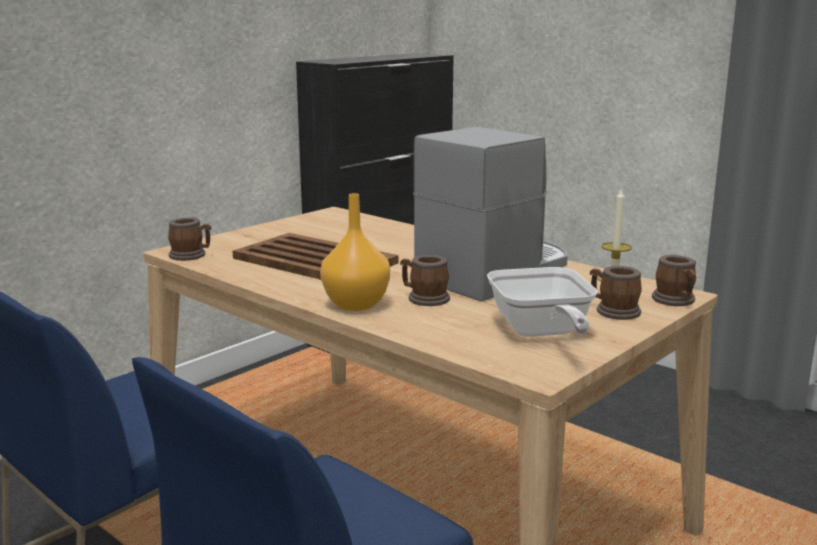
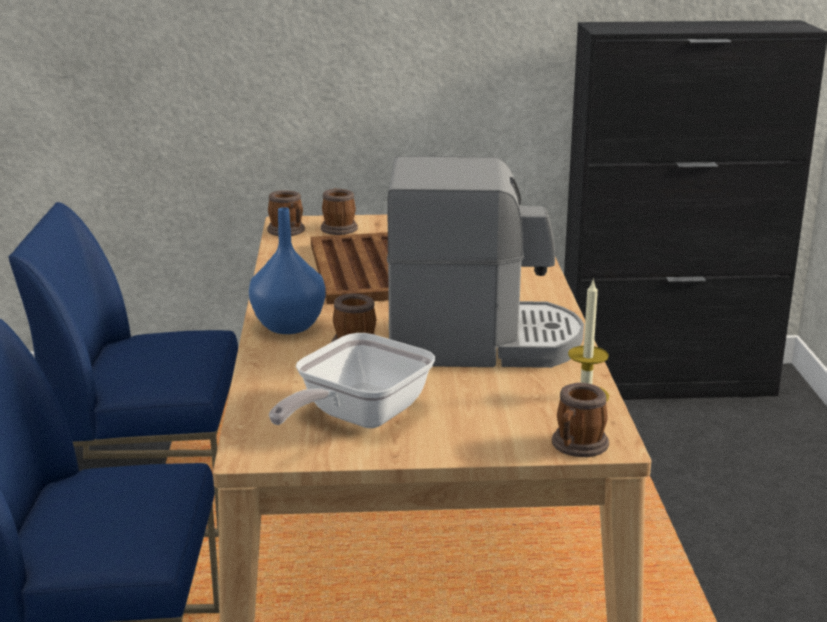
camera: 45 degrees right, 5 degrees up
(354, 304) = (287, 326): orange vase -> blue vase
(613, 311) = (480, 428): mug -> mug (338, 227)

